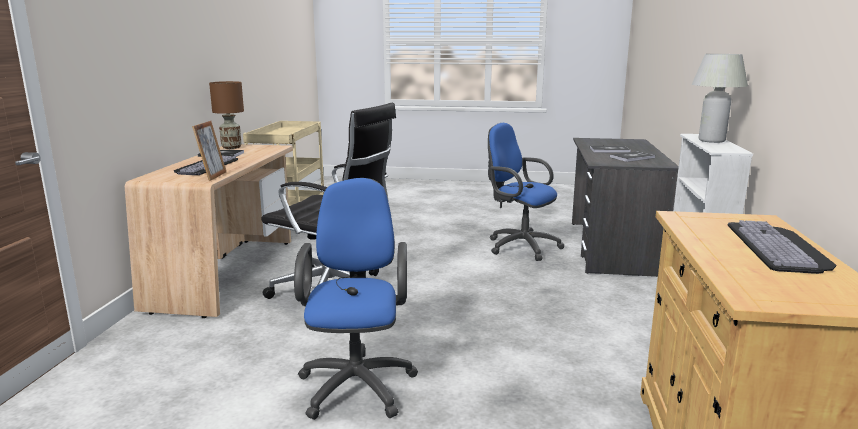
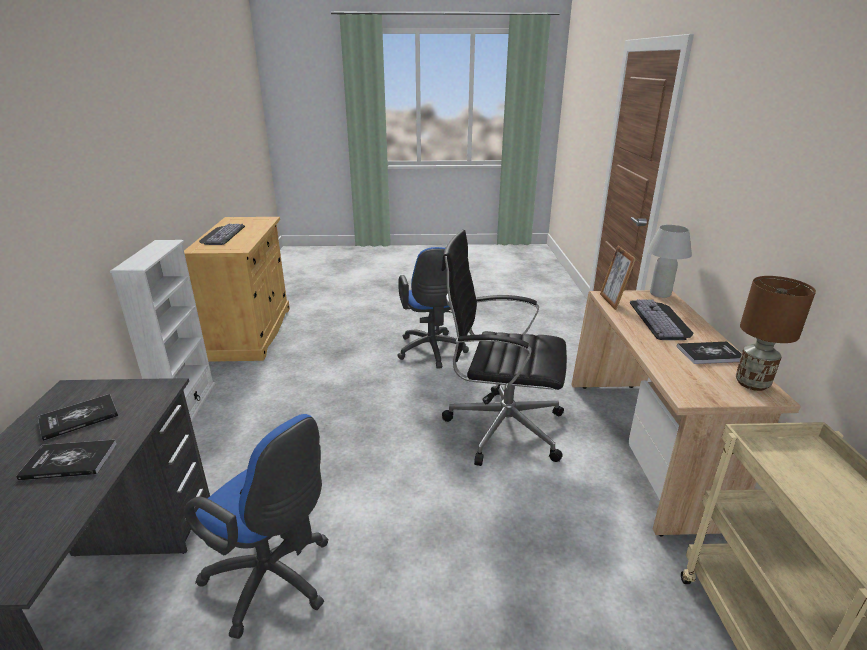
camera: 170 degrees right, 10 degrees up
(711, 140) = (147, 254): white table lamp -> white table lamp (660, 294)

